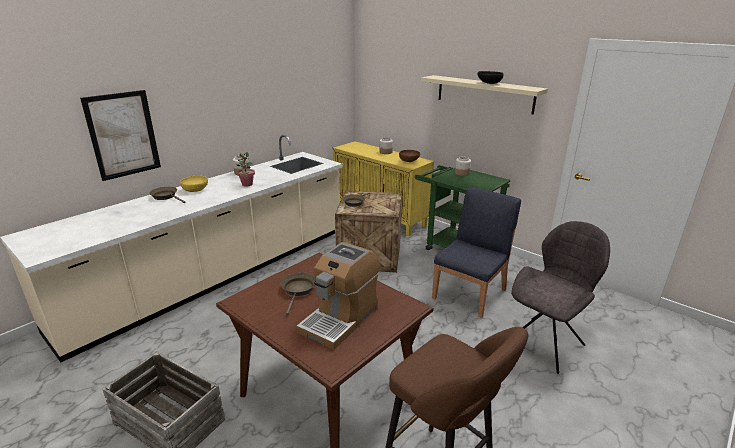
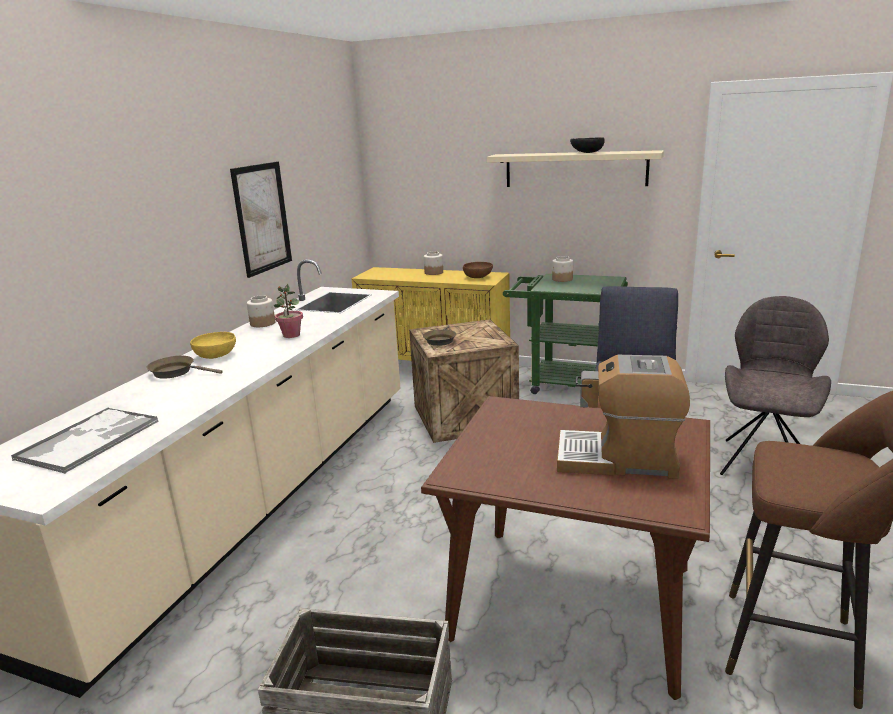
camera: 20 degrees left, 5 degrees down
(86, 230) = (90, 439): none -> tray
(123, 135) = (96, 274): picture -> picture (262, 218)
(298, 290) = (521, 443): brown frying pan -> none
(340, 318) = (619, 459): coffee machine -> coffee machine turned 90 degrees clockwise

